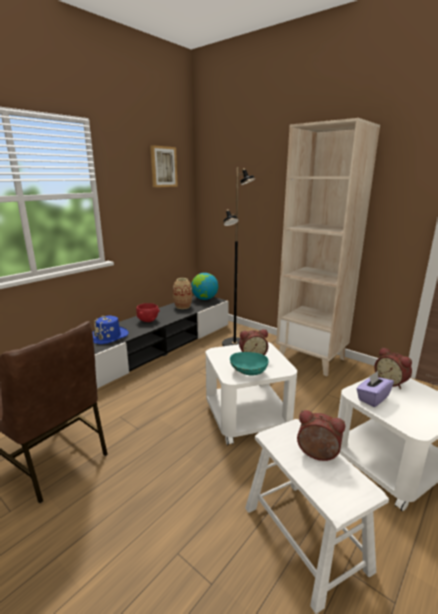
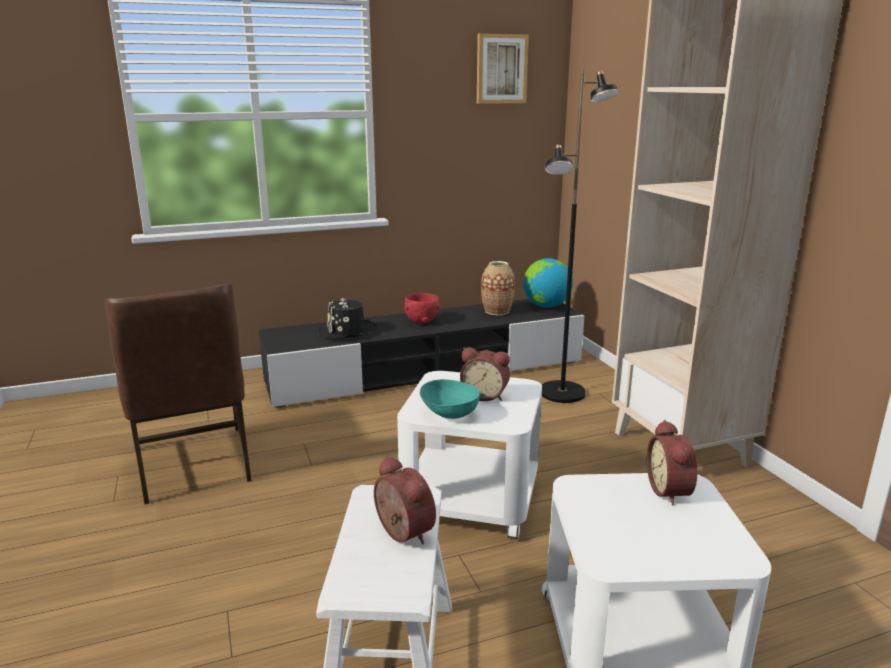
camera: 30 degrees right, 0 degrees up
(109, 336) = (347, 331): blue hat -> black hat
(372, 398) = (597, 501): purple tissue box -> none

